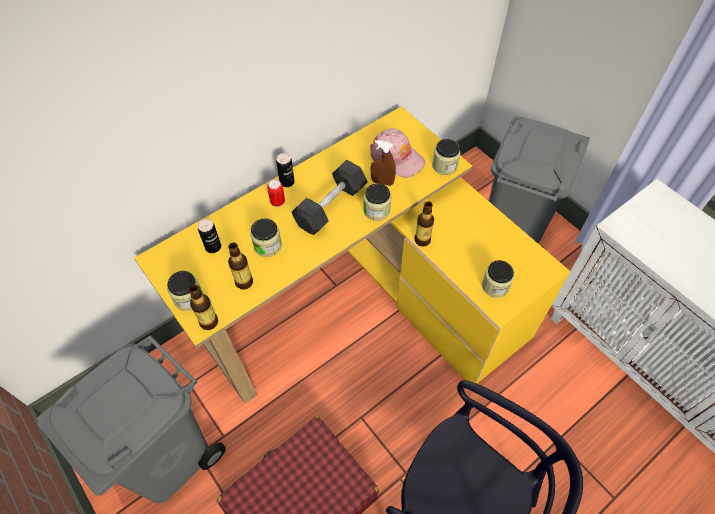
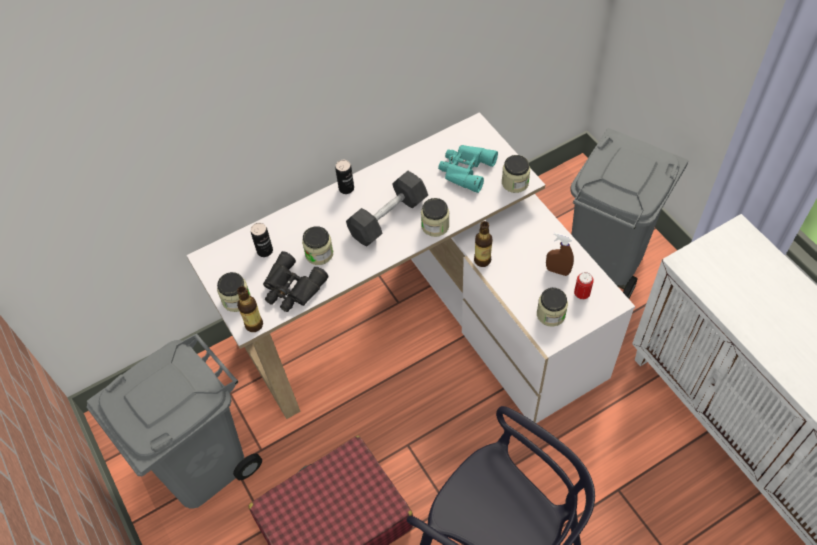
camera: 10 degrees right, 0 degrees up
(244, 282) = (292, 288): bottle -> black binoculars
(277, 202) = (334, 209): can -> can (581, 294)
(361, 303) = (423, 324): yellow desk -> white desk
(382, 182) = (445, 195): brown spray bottle -> brown spray bottle (557, 271)
(396, 157) = (465, 170): pink cap -> turquoise binoculars

